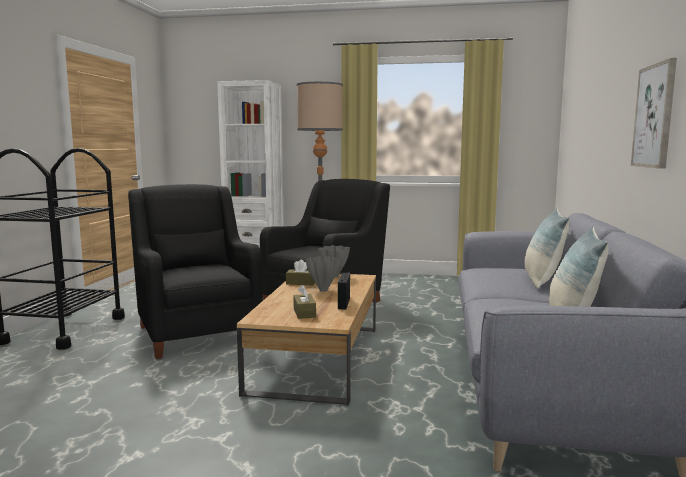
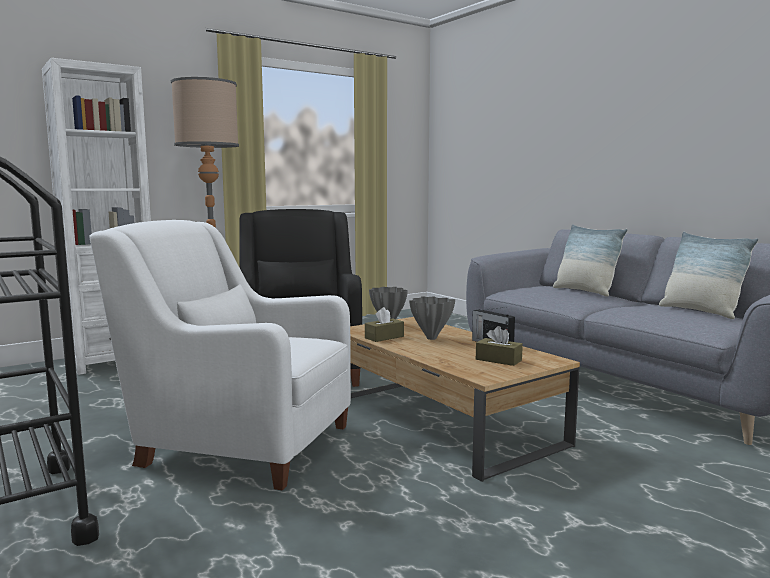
camera: 45 degrees left, 0 degrees up
(197, 331) = (239, 443): black armchair -> white armchair
(655, 116) = (663, 141): picture -> none

